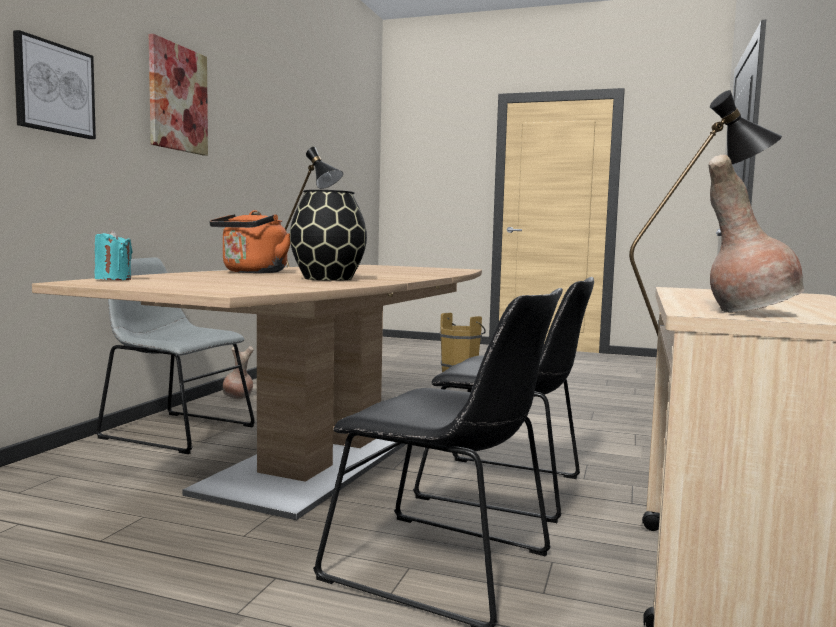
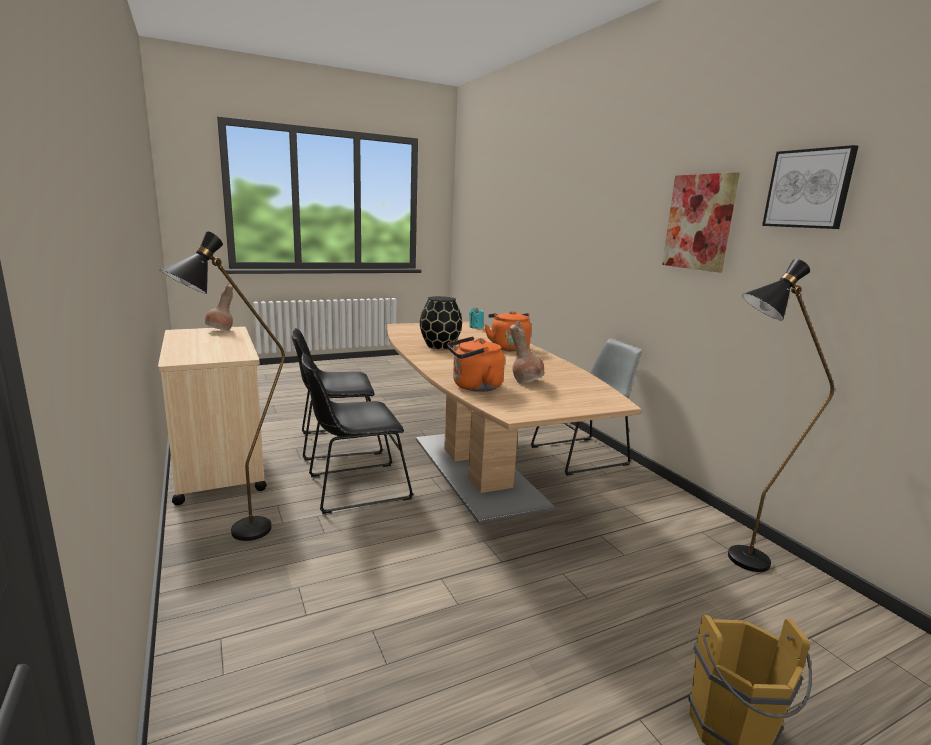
camera: 135 degrees right, 10 degrees up
(54, 88) = (608, 235): picture -> picture (808, 189)
(237, 397) = (666, 498): brown vase -> brown vase (526, 381)
(441, 272) = (474, 387): none -> orange kettle

